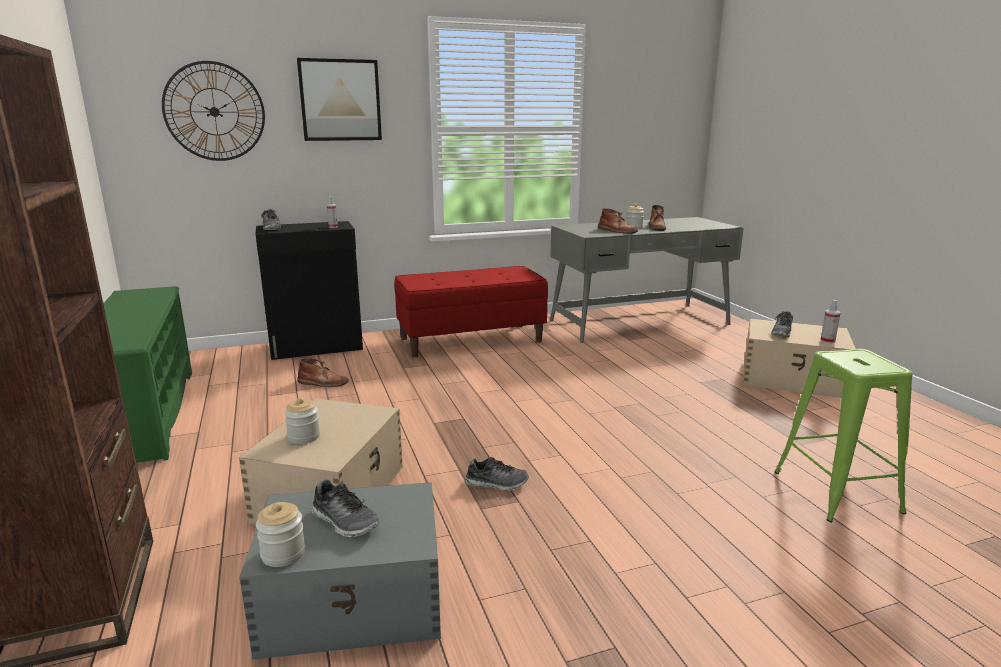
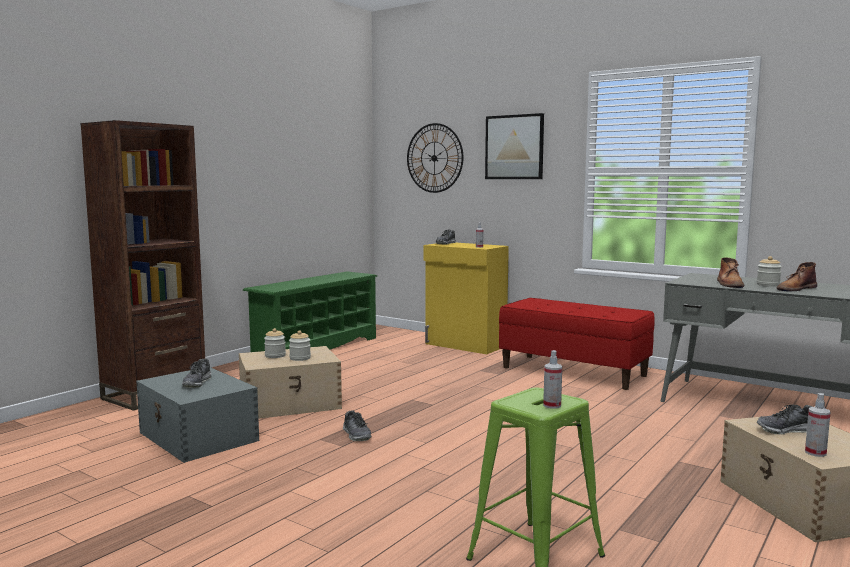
camera: 55 degrees right, 10 degrees down
(283, 553) = (159, 381): jar -> jar (300, 358)
(317, 347) = (465, 345): black cabinet -> yellow cabinet
(323, 383) = (417, 362): brown boot -> none
(877, 361) = (552, 405): none -> spray bottle

